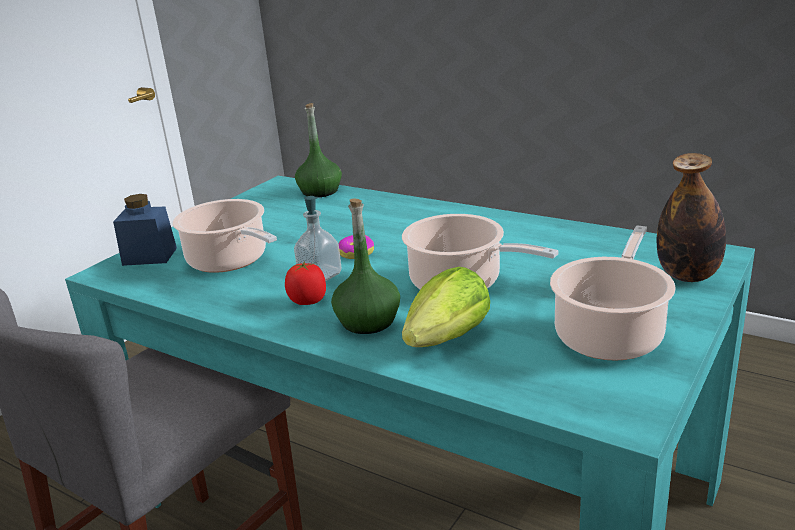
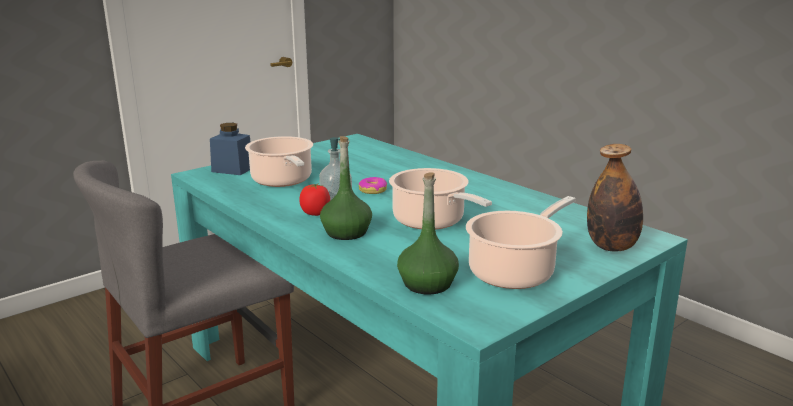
camera: 15 degrees right, 5 degrees down
(320, 191) = (378, 148): green bottle -> green bottle (427, 284)
(448, 338) = (394, 252): lettuce -> none

